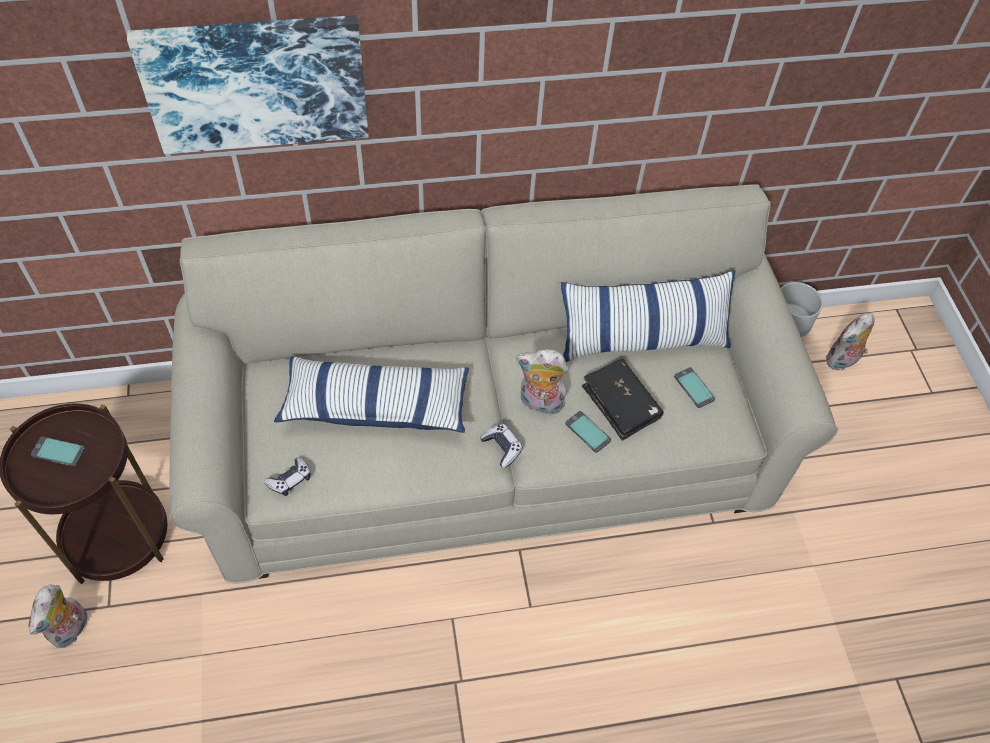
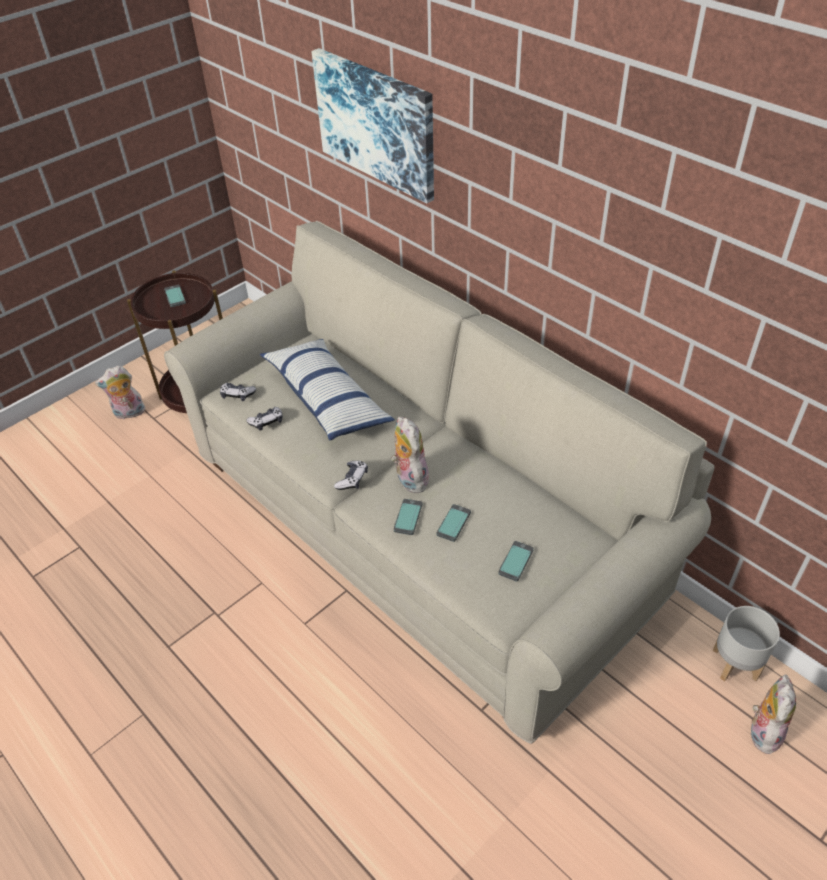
camera: 60 degrees right, 10 degrees down
(359, 475) = (267, 422): none -> game controller
(621, 404) = (453, 523): black book -> phone
(642, 339) = (530, 505): pillow -> none
(841, 362) = (762, 730): plush toy -> plush toy turned 90 degrees clockwise

